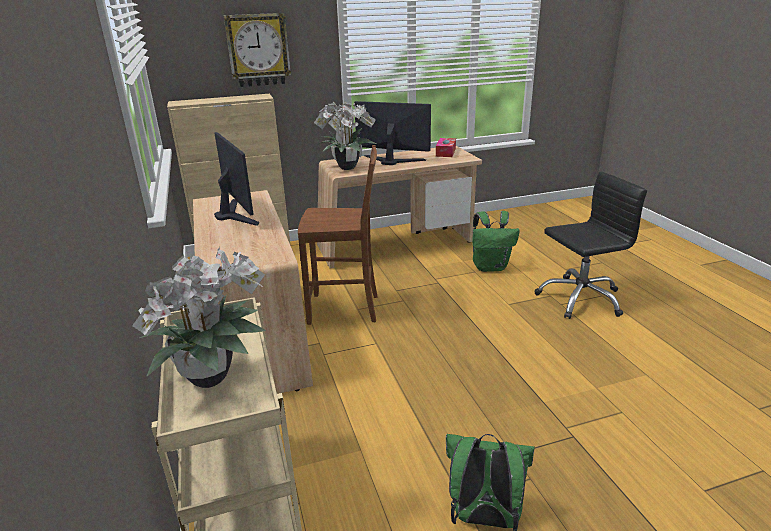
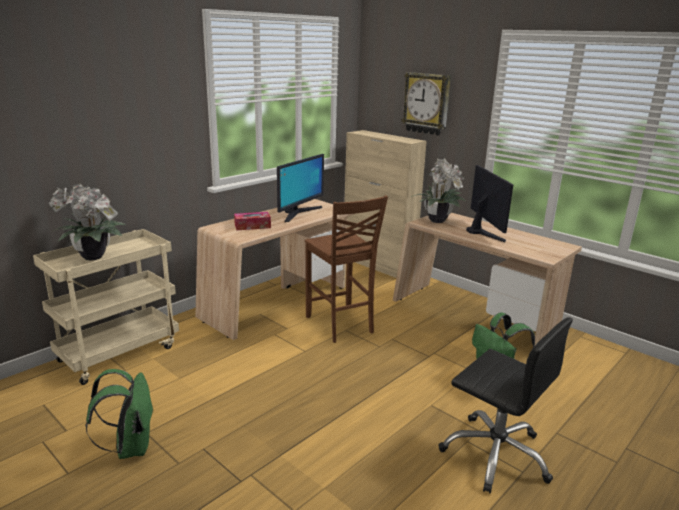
camera: 60 degrees right, 5 degrees down
(445, 152) = (547, 246): tissue box -> tissue box (252, 226)

